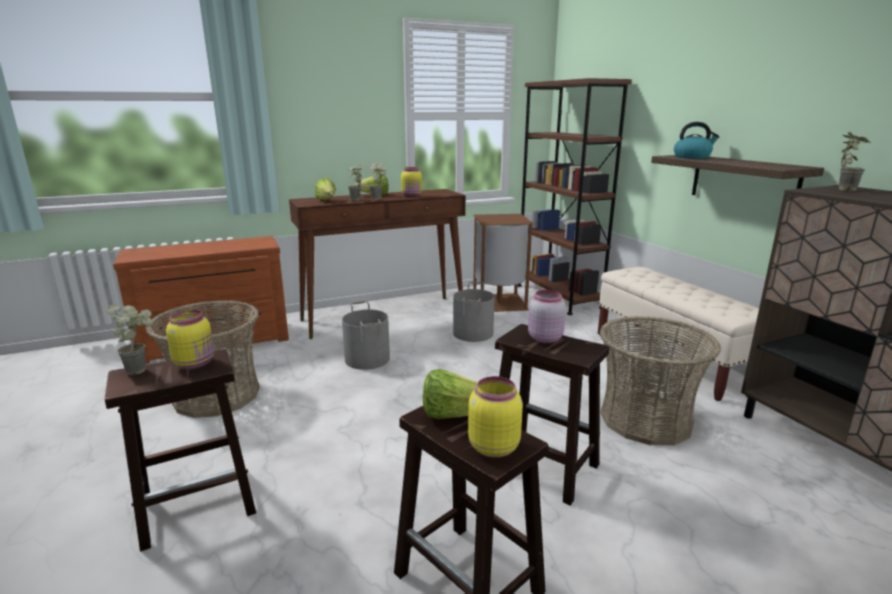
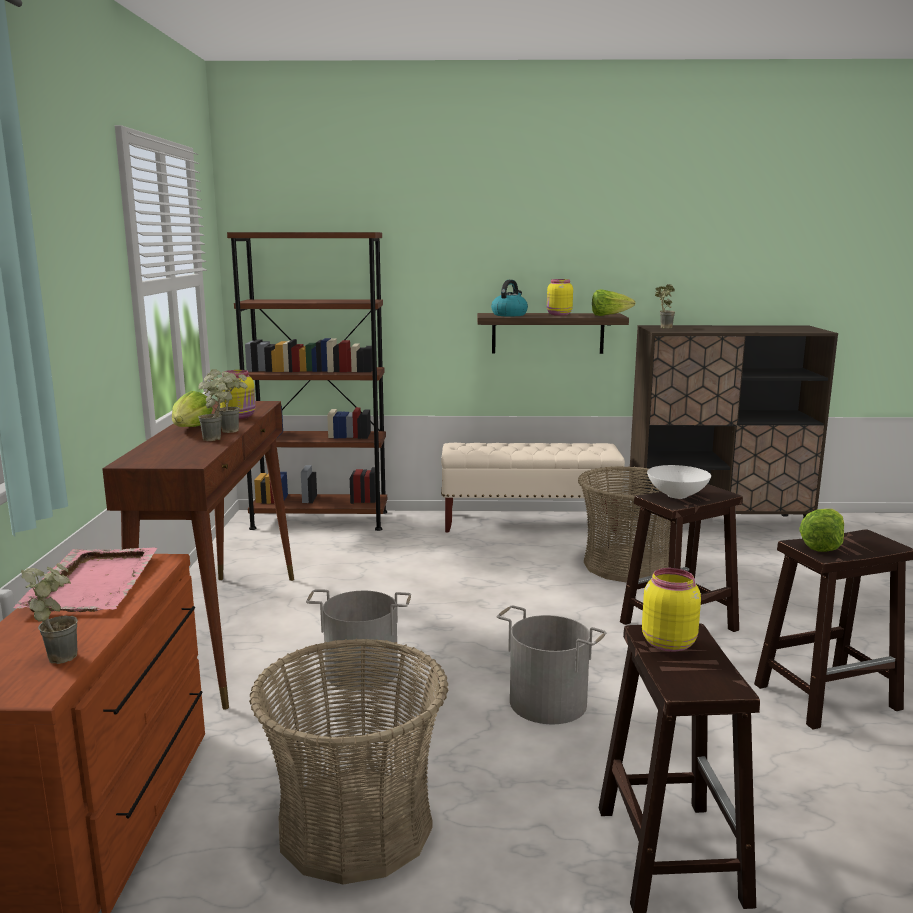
camera: 65 degrees left, 5 degrees down
(142, 368) = (671, 677): potted plant -> potted plant (60, 654)
(235, 243) = (93, 583): none -> pink tray
(327, 201) = (183, 451): lettuce -> lettuce (609, 316)
(473, 333) = (365, 588): grey bucket -> grey bucket (548, 702)
(492, 446) = (872, 543): yellow jar -> yellow jar (558, 314)
(498, 303) = (291, 553): brown trash can -> none
(544, 338) = (676, 495): pink jar -> white bowl

